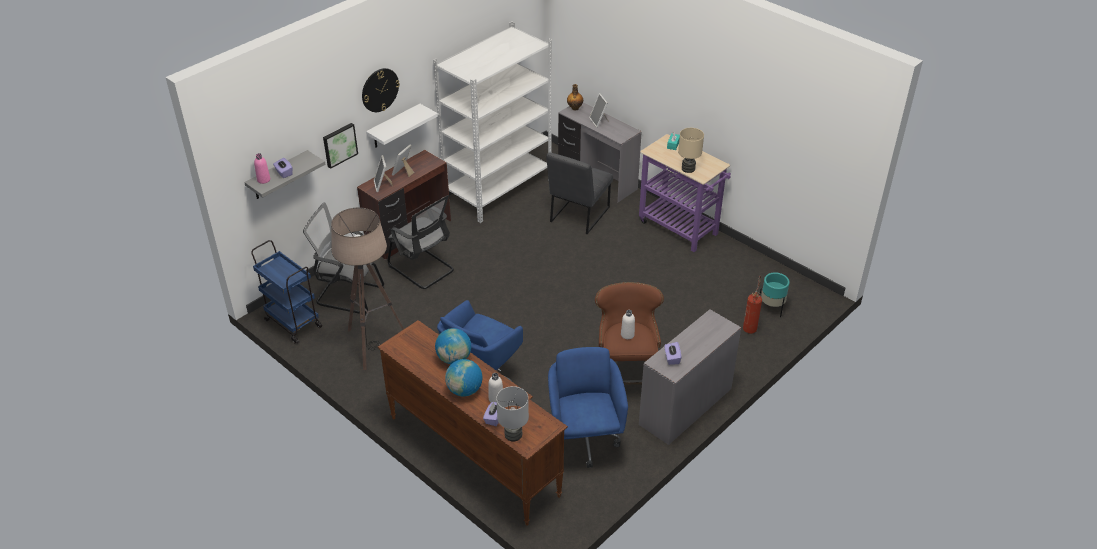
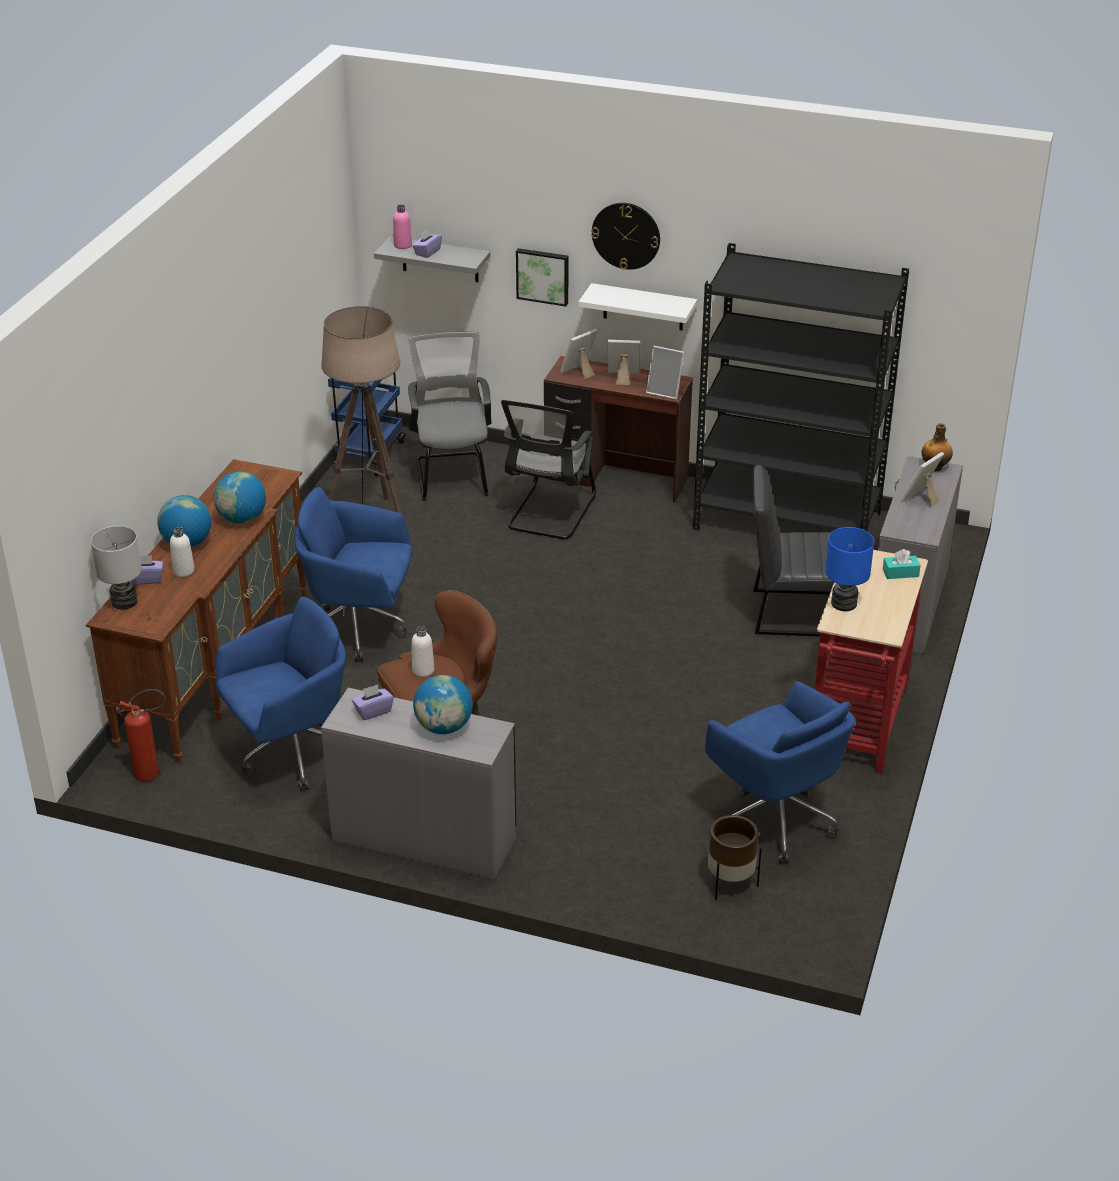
camera: 65 degrees right, 5 degrees down
(431, 163) = (665, 391): none -> picture frame
(498, 189) = (787, 521): white bookcase -> black bookcase
(679, 228) = (857, 726): purple cart -> red cart
(688, 169) = (844, 603): beige table lamp -> blue table lamp
(700, 335) = (444, 727): none -> globe
(733, 279) = (773, 820): none -> blue office chair
(750, 326) = (662, 868): fire extinguisher -> fire extinguisher (153, 773)
(771, 308) = (730, 884): turquoise planter -> brown planter

